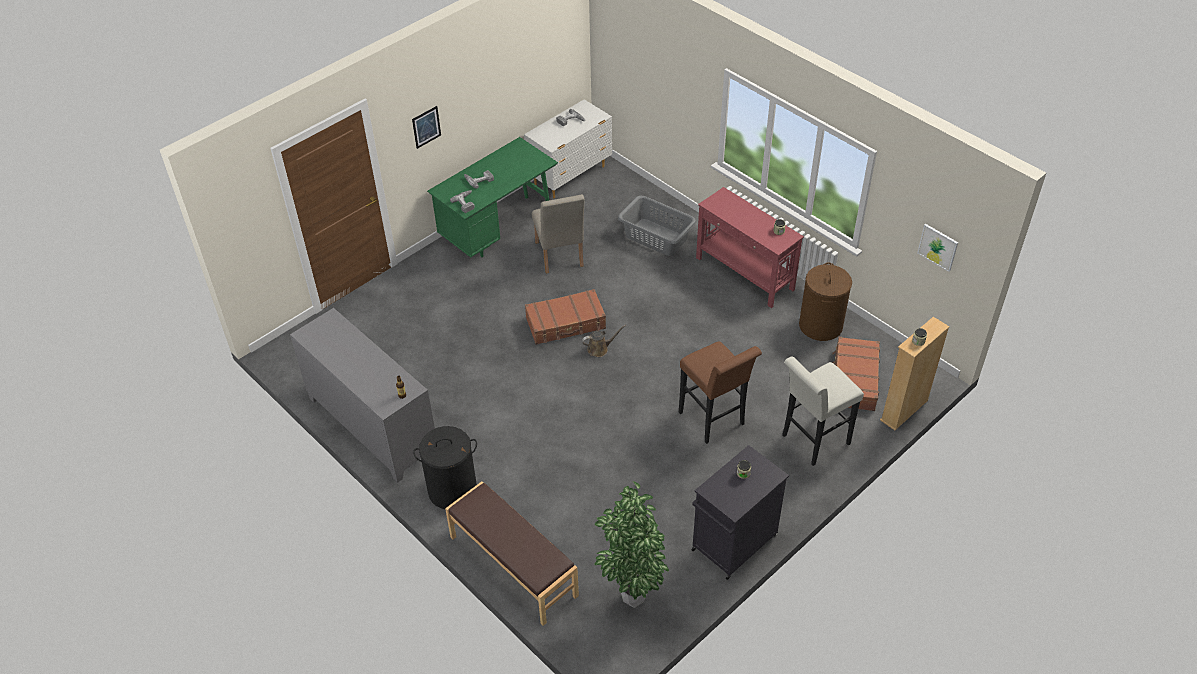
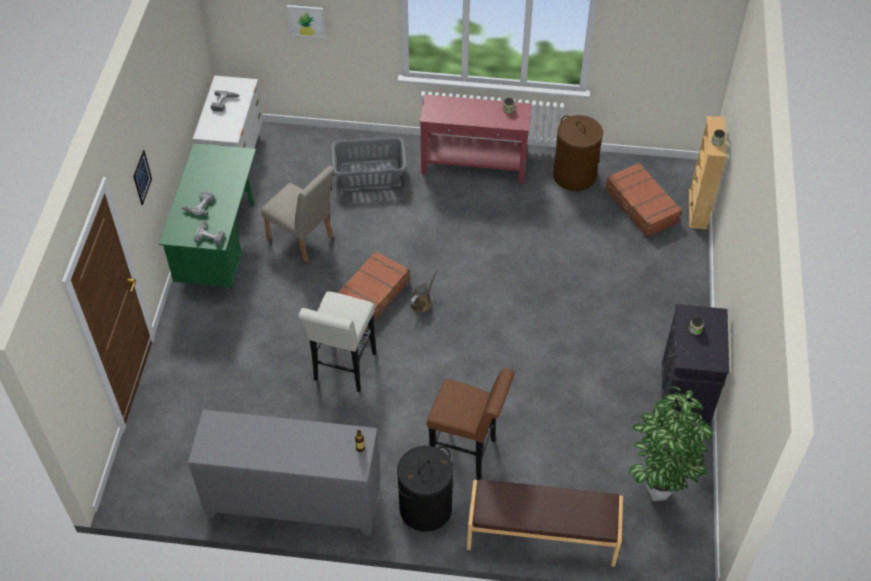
camera: 40 degrees left, 5 degrees up
(714, 421) = (574, 306): brown stool -> brown stool (468, 454)
(812, 441) = (659, 276): white stool -> white stool (343, 370)
(938, 247) = (677, 55): picture -> picture (306, 20)

